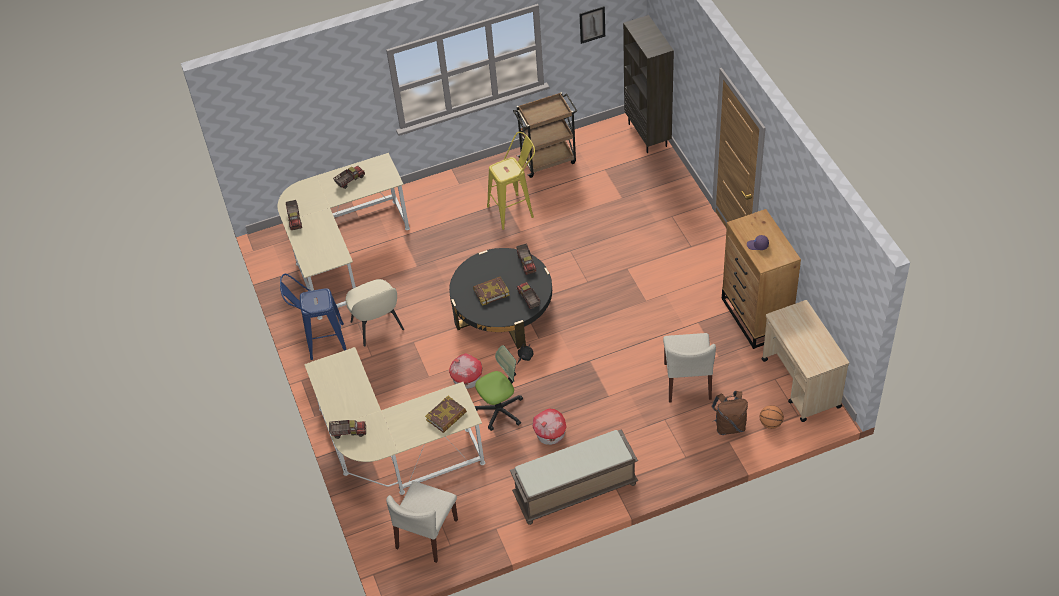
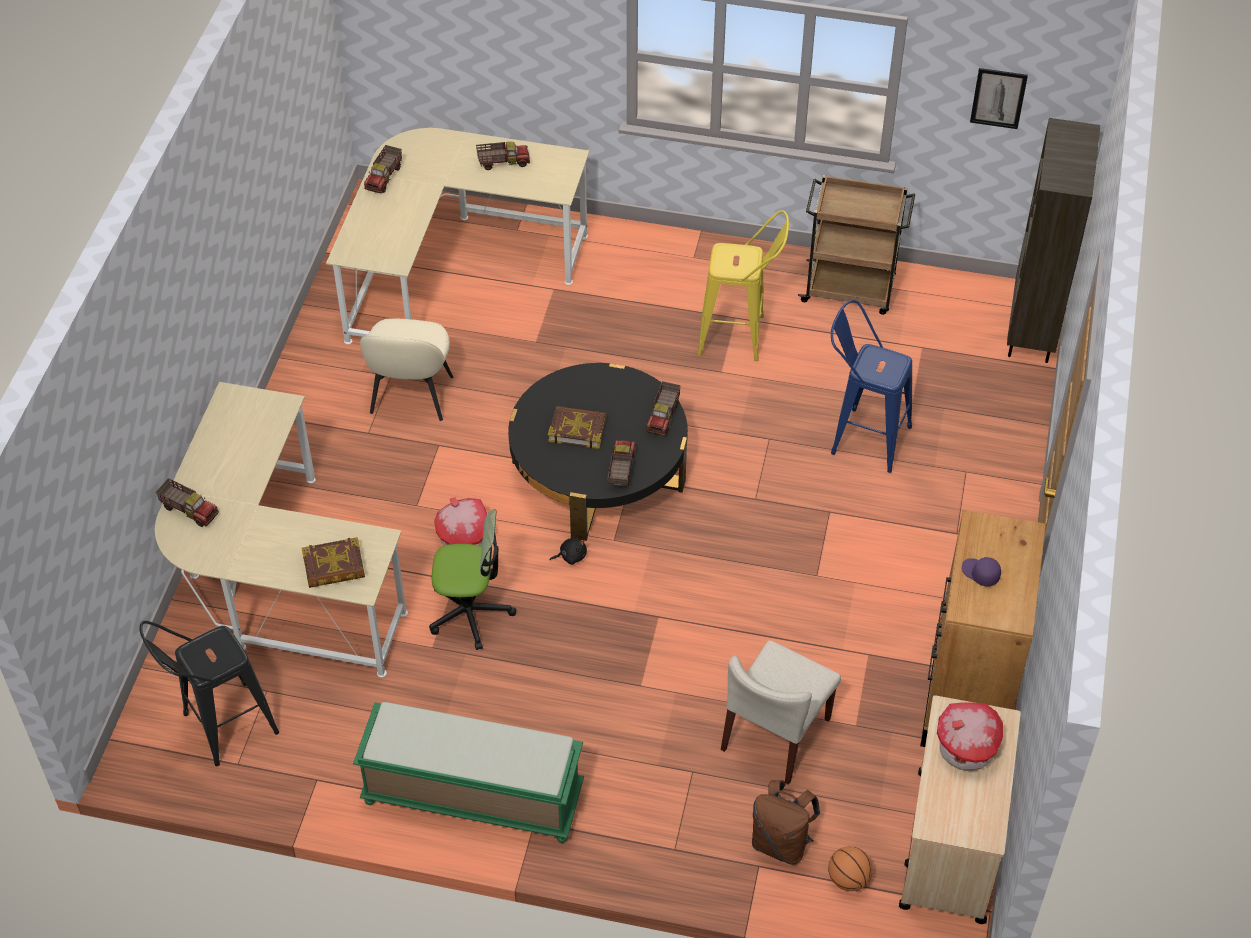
camera: 30 degrees right, 0 degrees up
(321, 342) = (320, 376): blue stool -> blue stool (862, 437)
(427, 534) = (221, 728): beige chair -> black stool
(550, 434) = (509, 691): toy house -> toy house (966, 750)
(575, 491) = (471, 796): brown bench -> green bench

